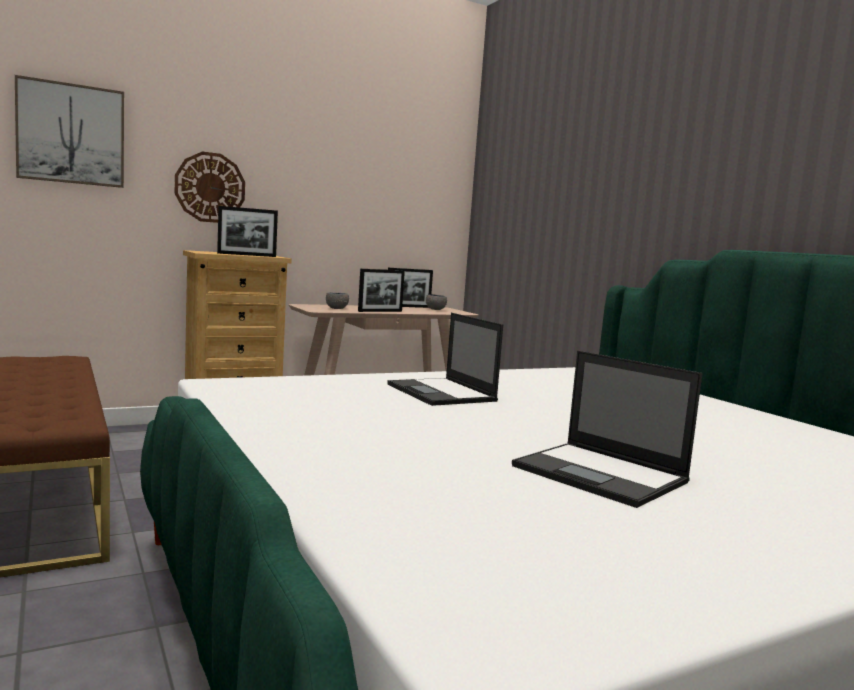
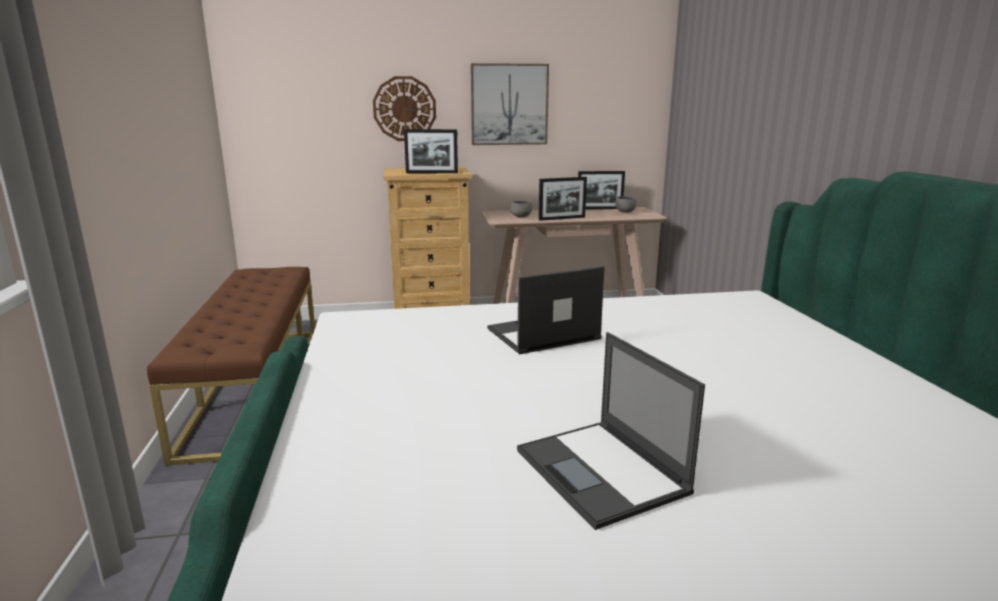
camera: 20 degrees right, 10 degrees up
(71, 134) = (284, 74): picture -> picture (509, 104)
(442, 393) = (542, 334): laptop -> laptop turned 75 degrees clockwise

